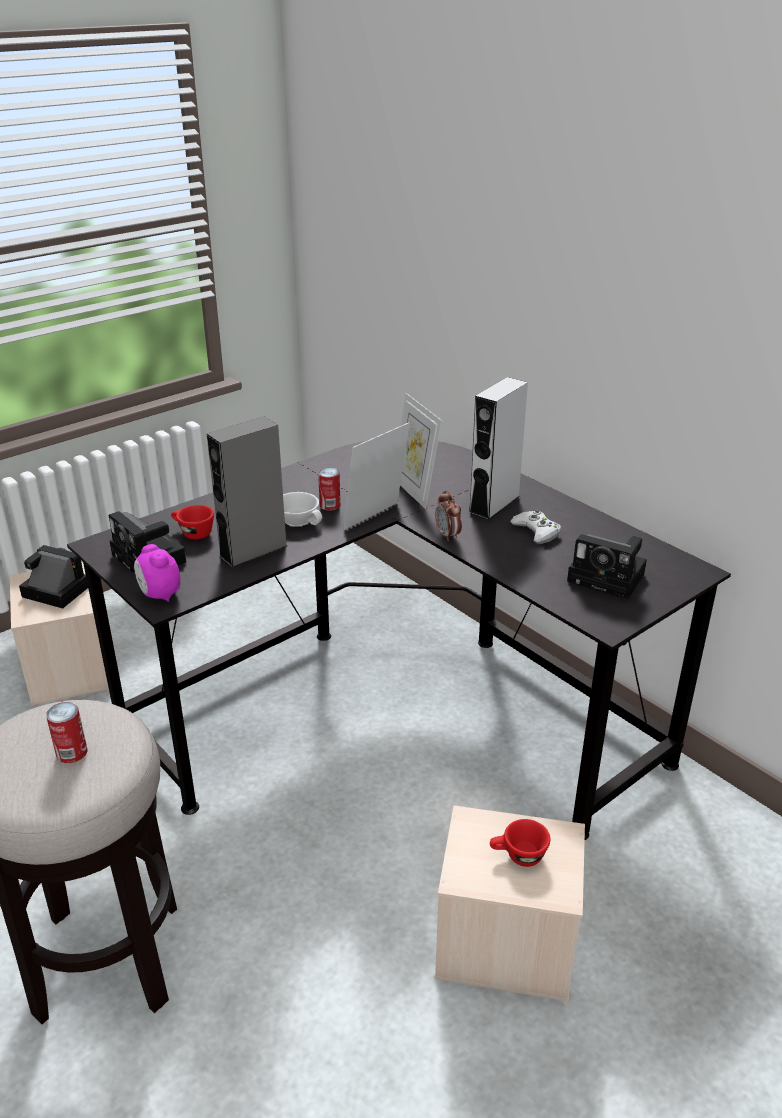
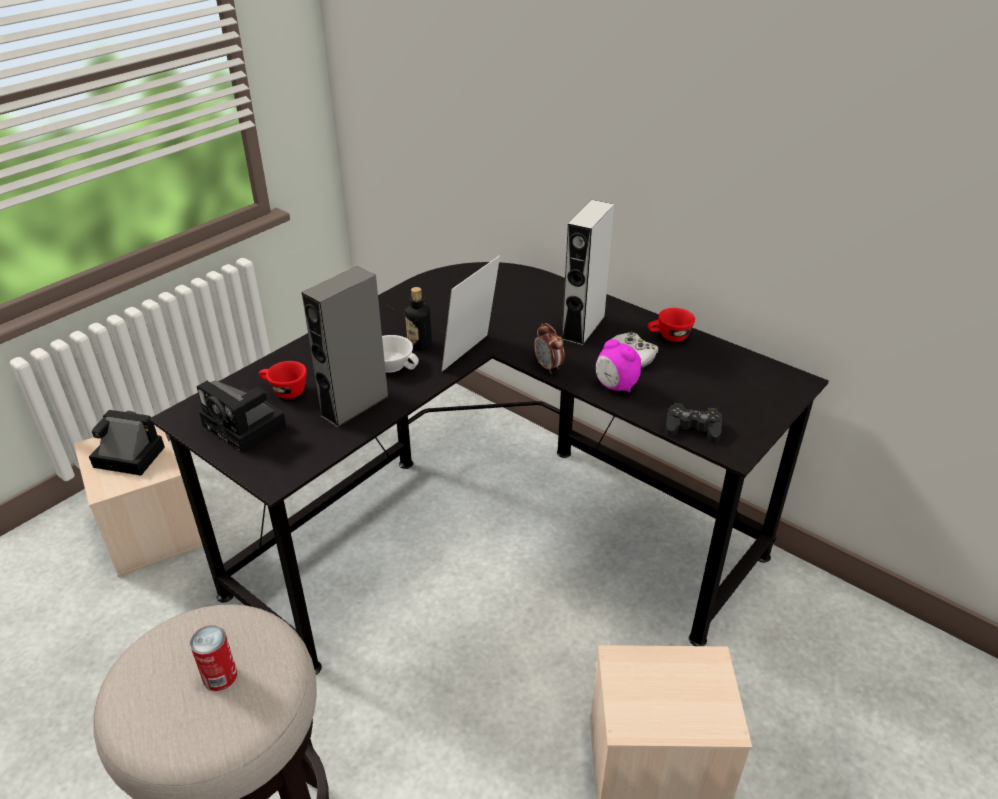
camera: 10 degrees left, 5 degrees up
(159, 595) = (268, 469): alarm clock -> alarm clock (615, 387)
(330, 505) = (419, 344): can -> bottle
(415, 491) = (501, 320): picture frame -> none
(518, 856) = (675, 692): red cup -> red cup (668, 337)
(572, 602) = (692, 429): none -> black game controller
(609, 578) = (718, 398): camera -> none

